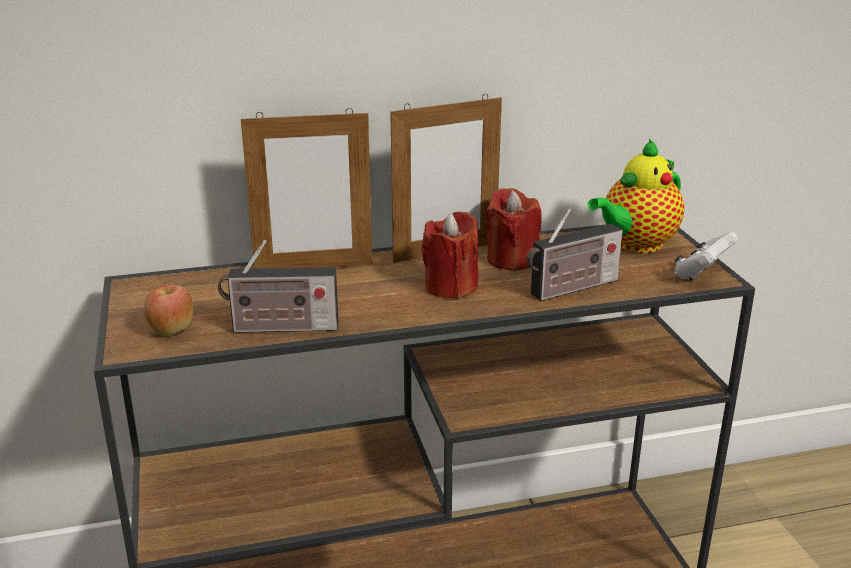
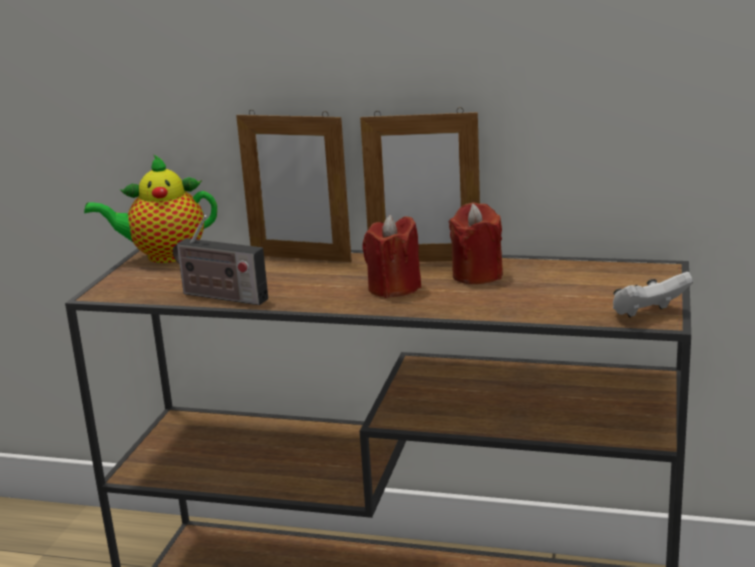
camera: 30 degrees right, 5 degrees down
(171, 330) = (144, 286): apple -> none
(571, 289) = (499, 306): radio -> none
(635, 245) = (617, 280): teapot -> teapot (164, 256)

